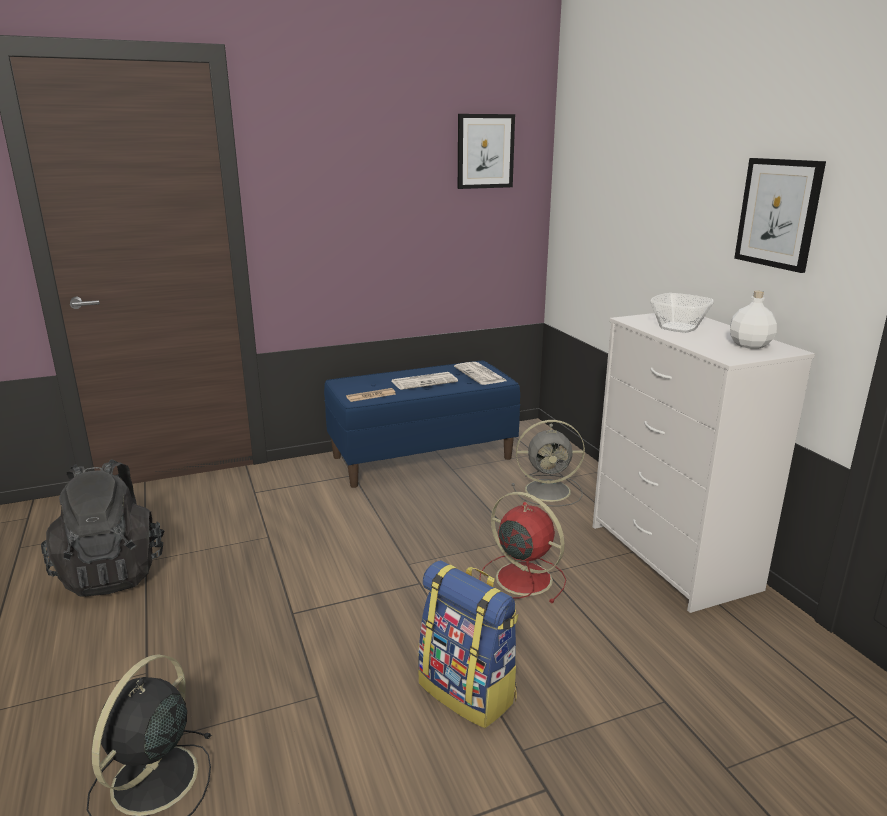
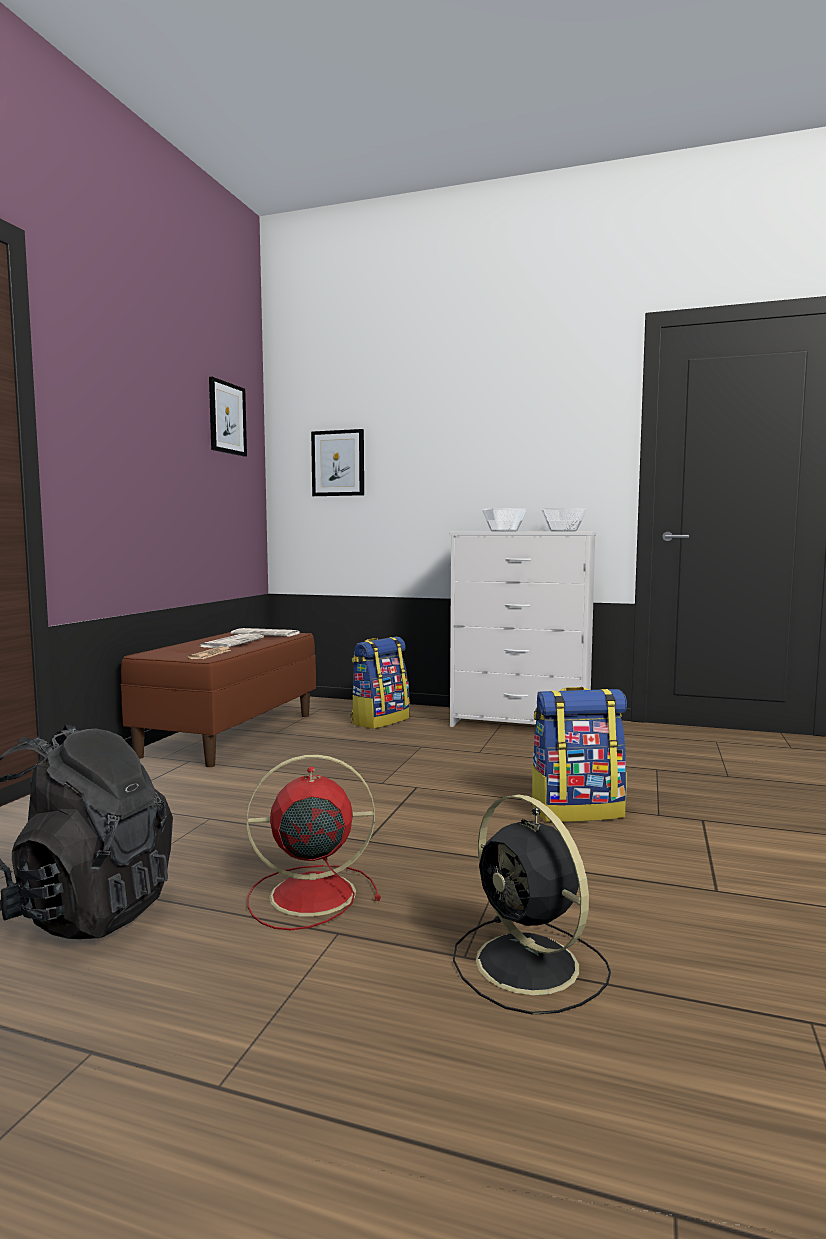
camera: 50 degrees left, 15 degrees down
(422, 457) = (230, 734): blue bench -> brown bench
(521, 577) = (471, 759): red fan -> red fan (308, 895)
(550, 490) = (379, 721): grey fan -> backpack
(749, 345) = (562, 531): white bottle -> bowl
(778, 213) = (541, 448): picture -> picture (338, 463)

